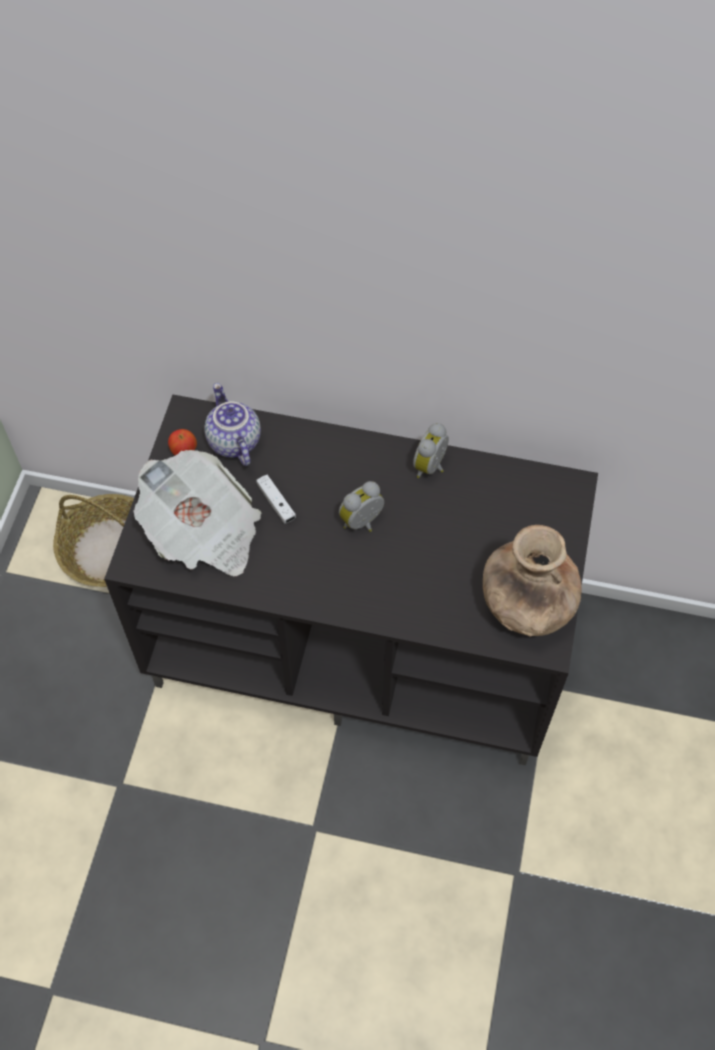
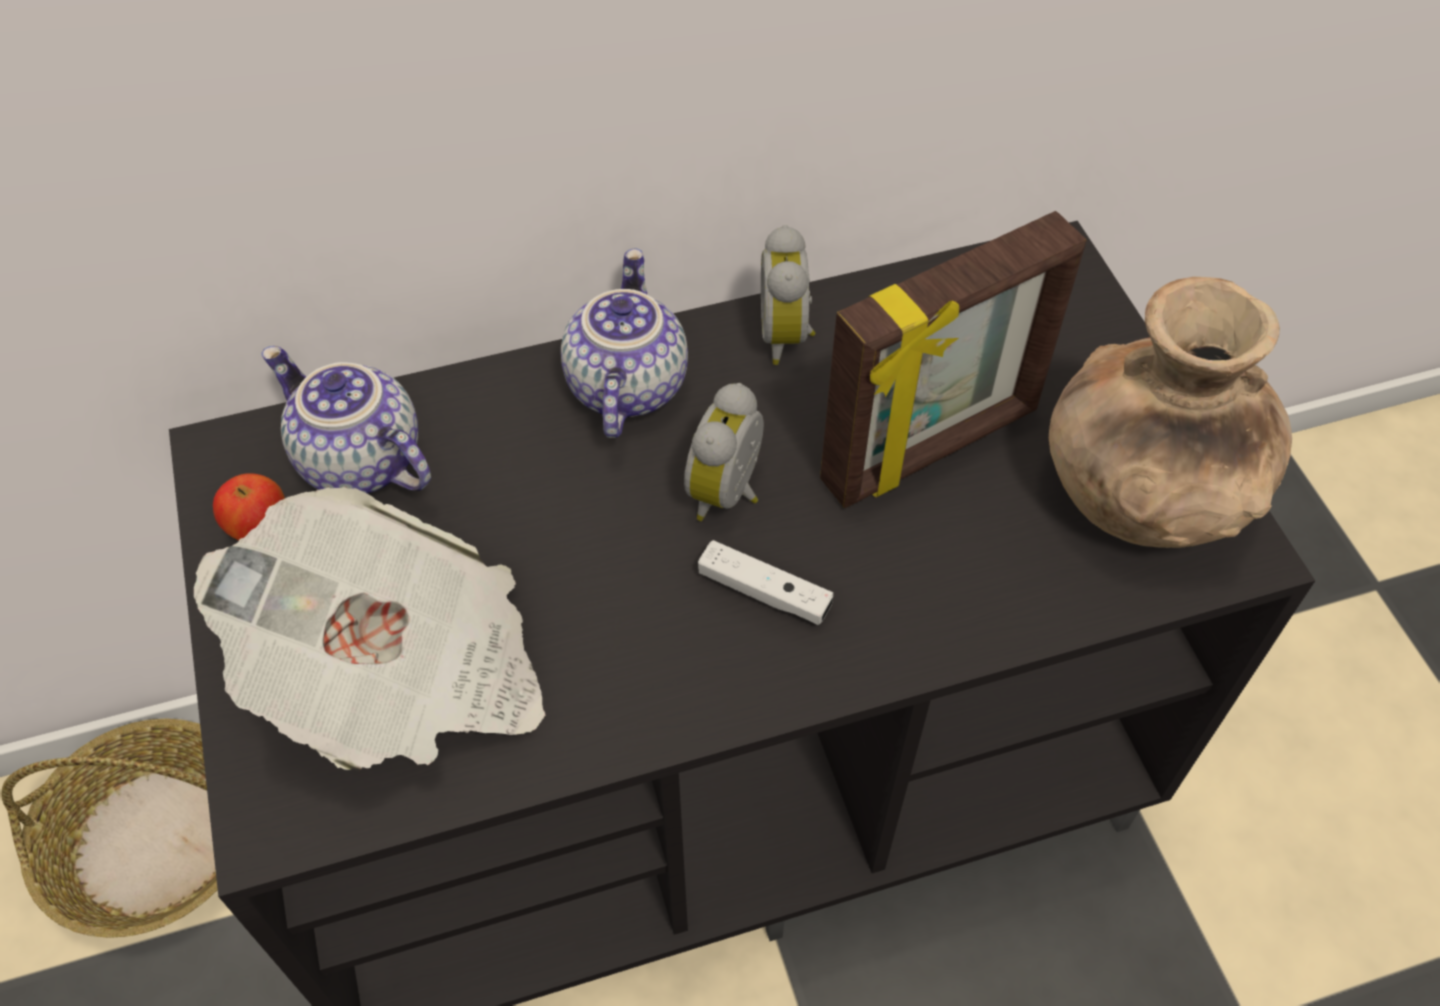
camera: 30 degrees left, 5 degrees down
(276, 503) = (526, 538): white game controller -> white game controller (764, 592)
(351, 457) = (624, 385): none -> teapot
(455, 544) = (932, 449): none -> picture frame

